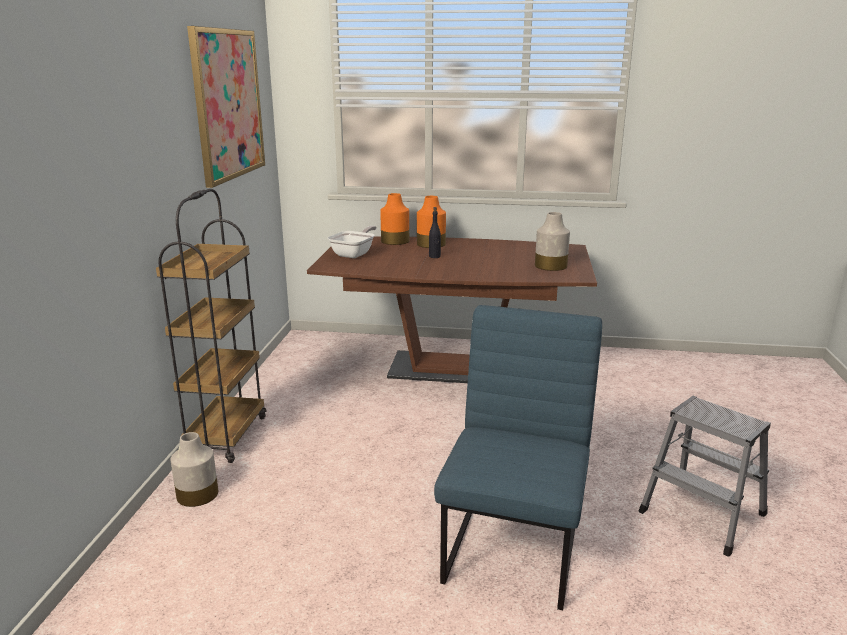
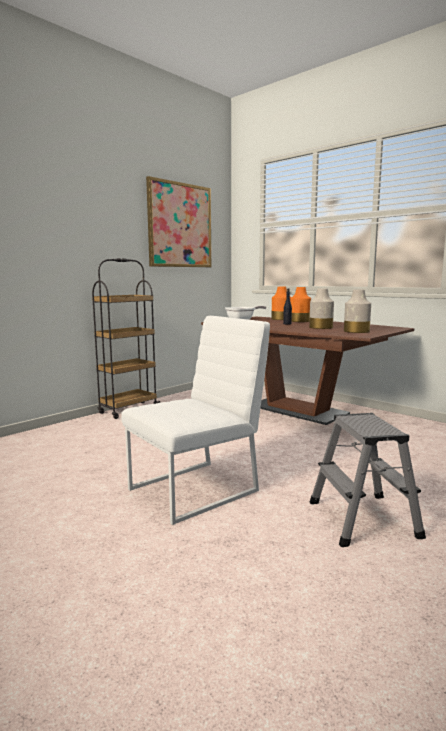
camera: 35 degrees right, 10 degrees down
(197, 494) = (83, 425): beige vase -> beige vase (320, 327)
(515, 545) = (197, 489): blue chair -> white chair

